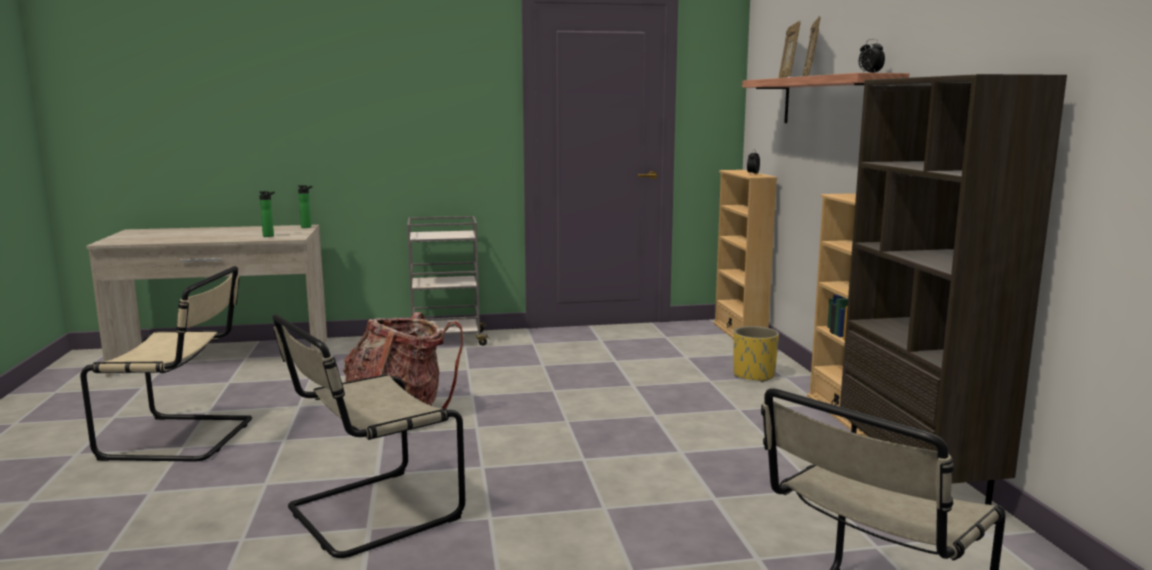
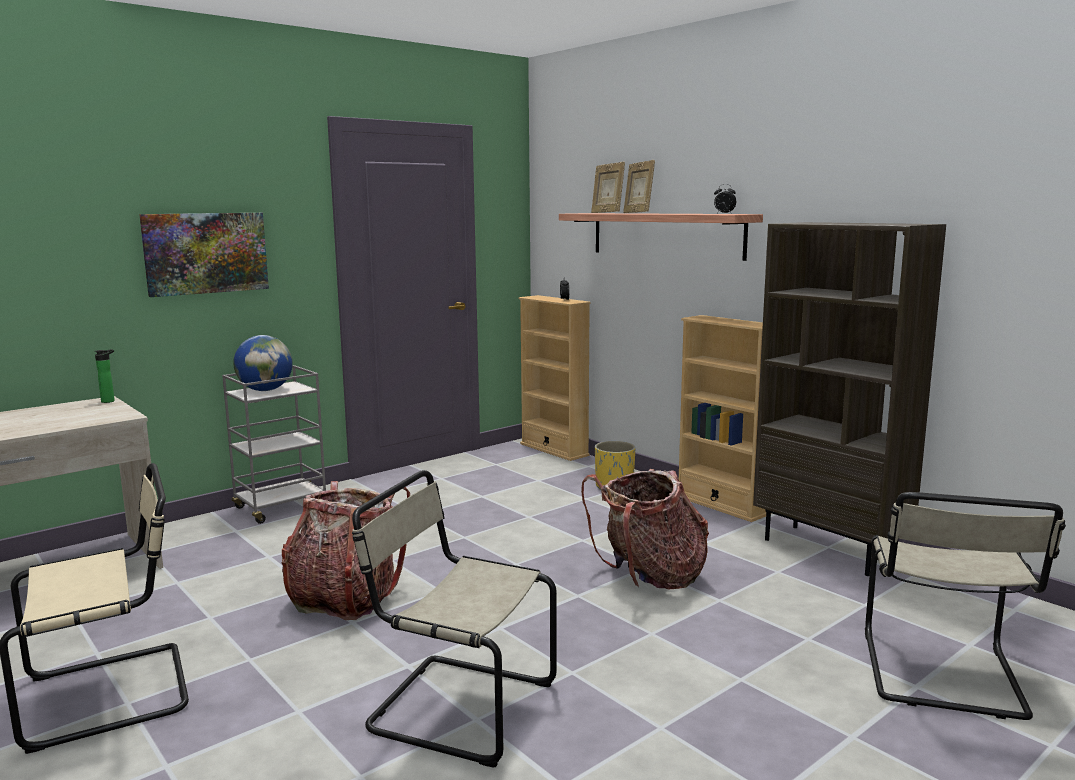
camera: 30 degrees left, 0 degrees up
(270, 236) = (87, 418): bottle -> none
(368, 514) = (456, 706): beige chair -> beige chair turned 90 degrees clockwise
(402, 111) = (206, 253): none -> picture
(437, 234) = (265, 390): none -> globe
(673, 460) = (649, 577): none -> backpack

